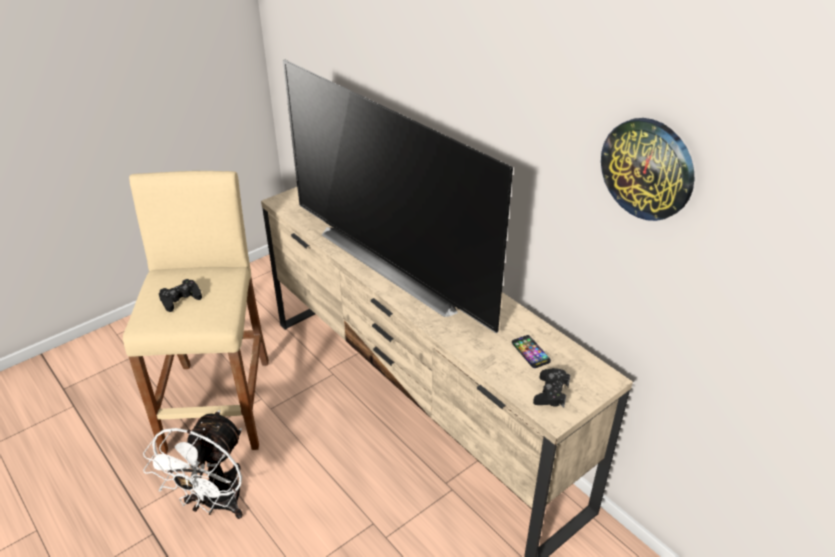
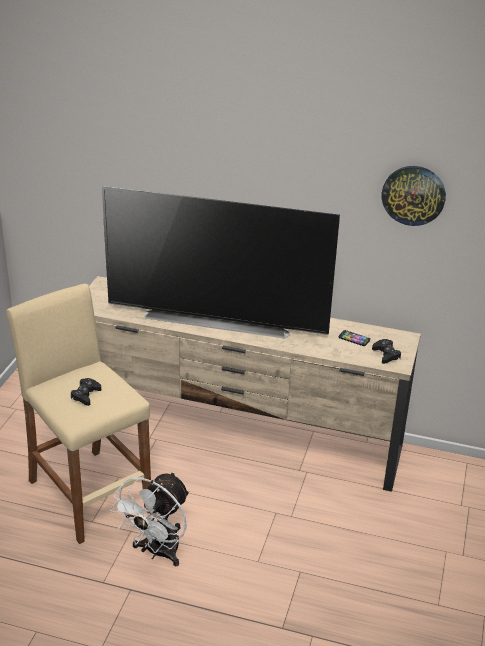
camera: 35 degrees left, 5 degrees down
(215, 504) = (157, 552): white fan -> white fan turned 45 degrees clockwise

